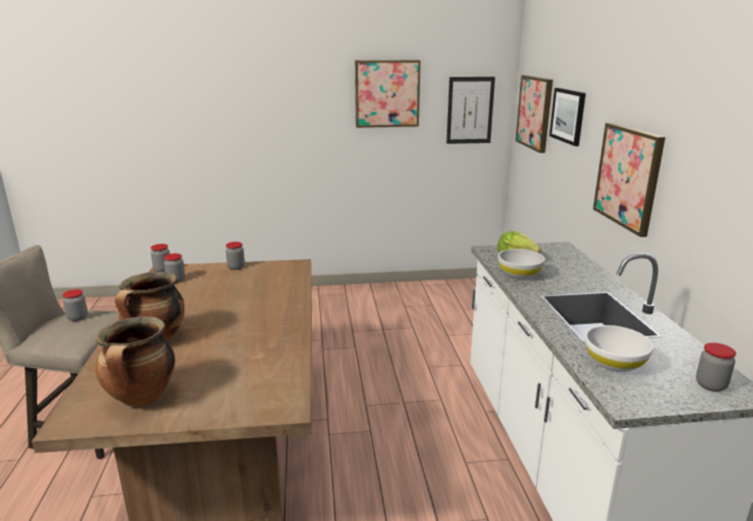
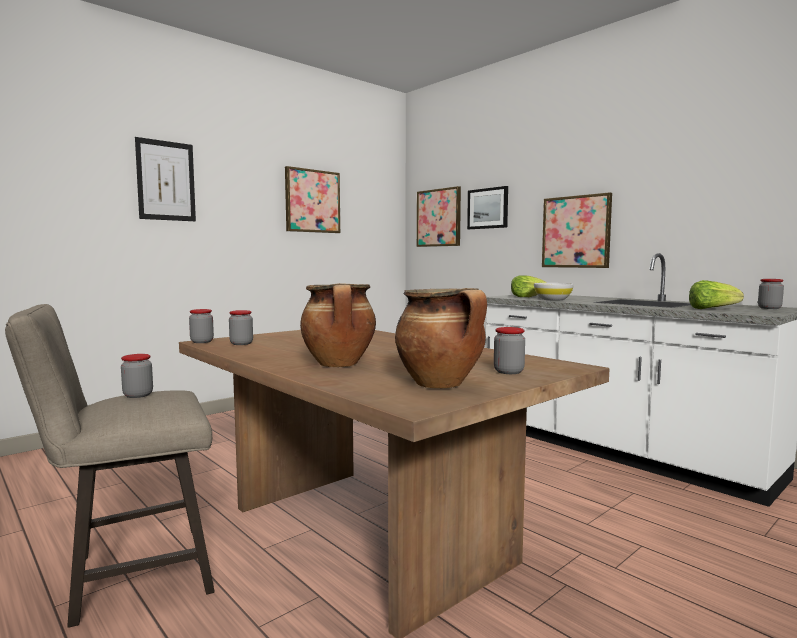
camera: 35 degrees left, 15 degrees down
(236, 267) = (285, 333): jar -> jar (508, 372)
(470, 110) = (375, 222): picture -> picture (166, 181)
(614, 363) = (712, 309): white bowl -> lettuce

